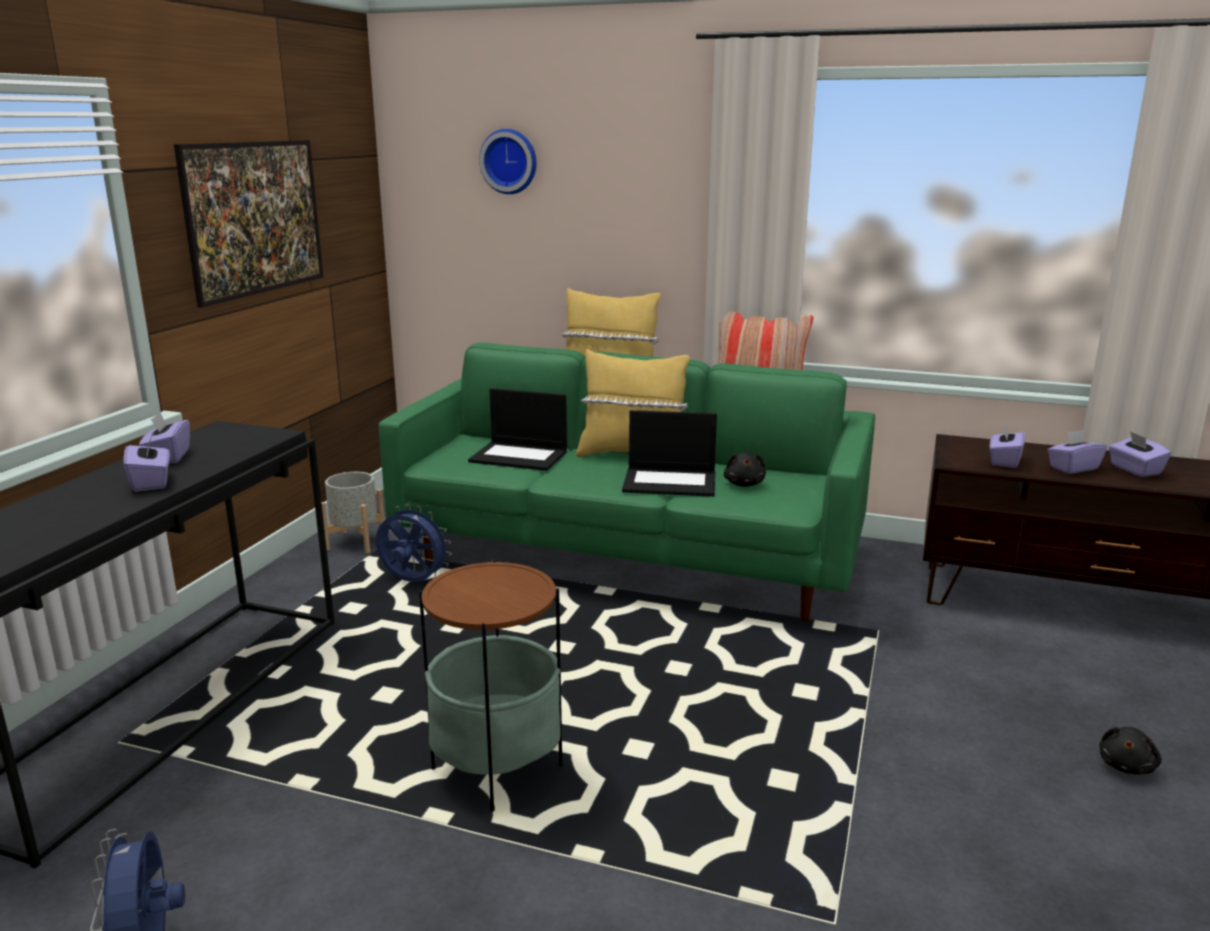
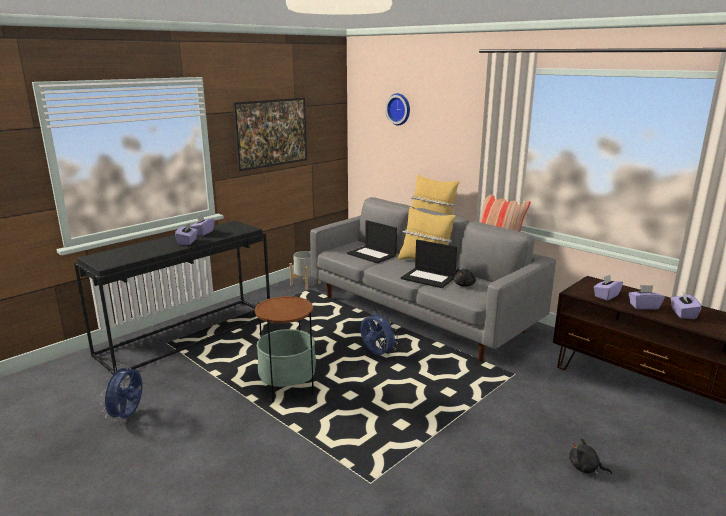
camera: 25 degrees right, 0 degrees up
(412, 582) = (315, 306): blue fan -> blue fan (376, 354)
(628, 558) = (419, 314): green sofa -> grey sofa
(1127, 766) = (585, 468): black plush toy -> black plush toy turned 60 degrees clockwise

